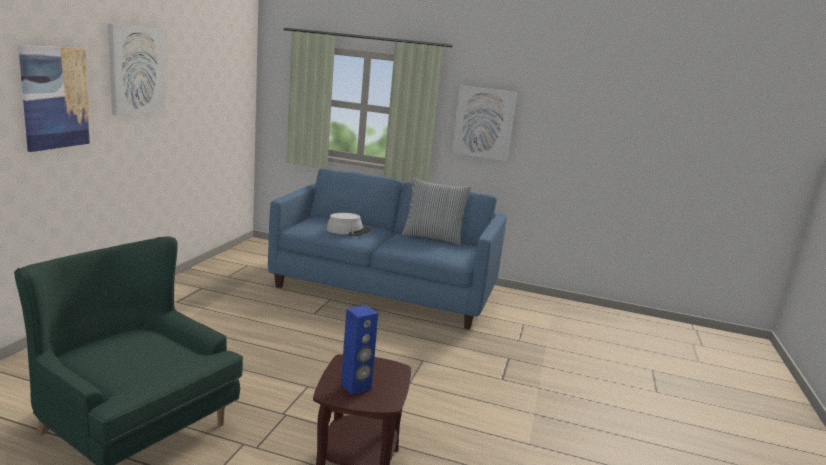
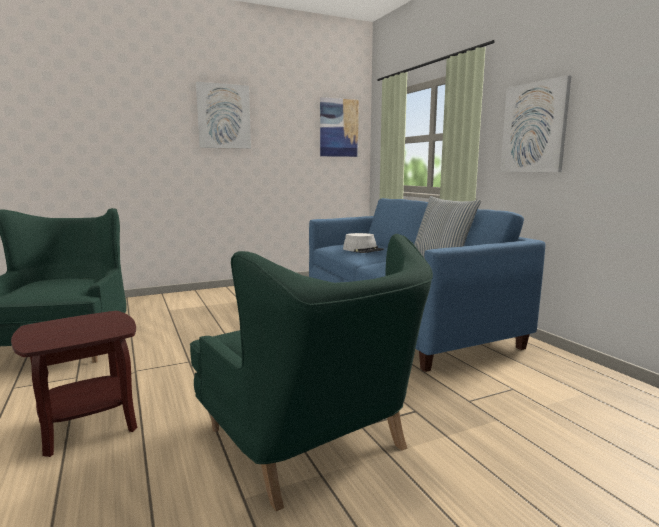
camera: 50 degrees right, 5 degrees down
(55, 98) = (148, 131): picture -> picture (339, 128)
(356, 387) = (58, 329): blue speaker -> none
(497, 401) = (308, 441): none -> green armchair

